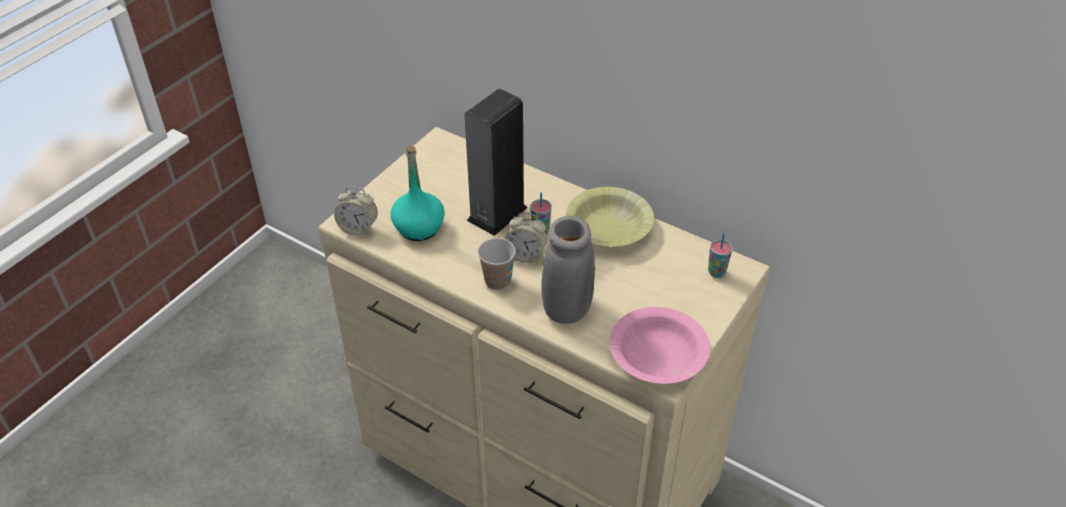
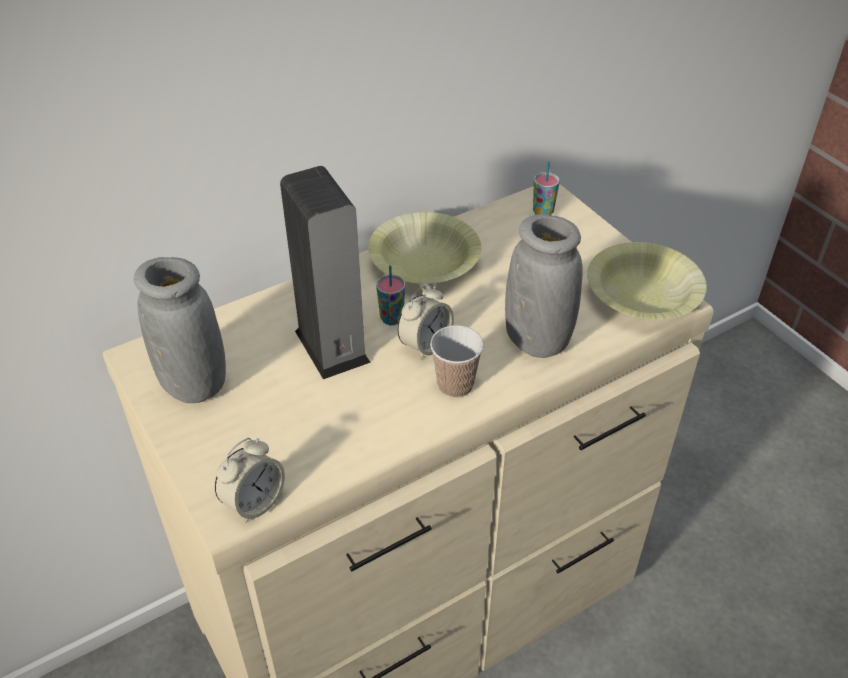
camera: 65 degrees left, 0 degrees up
(419, 228) = (302, 432): turquoise bottle -> none
(431, 170) = (194, 384): none -> grey vase
(657, 356) = (643, 296): pink bowl -> yellow bowl

